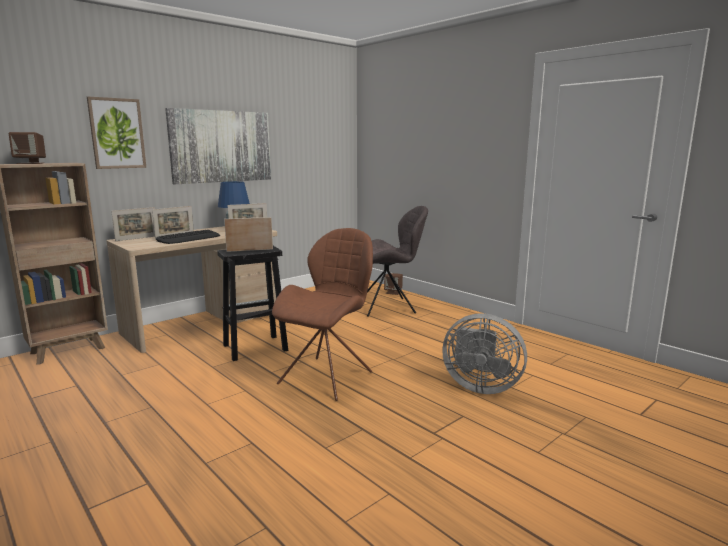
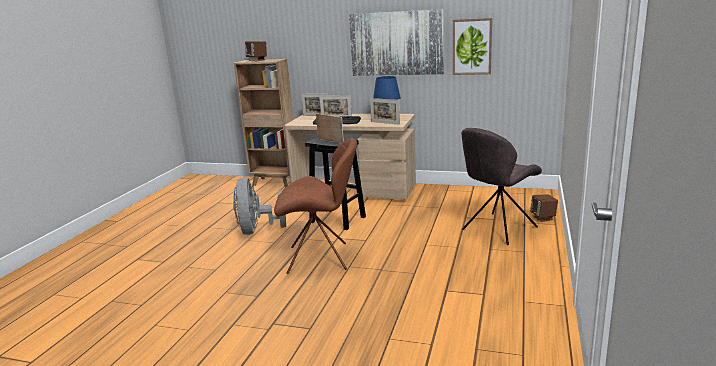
camera: 60 degrees right, 5 degrees up
(117, 133) = (315, 36): picture -> picture (472, 46)
(388, 307) = (497, 229): grey chair -> grey chair turned 90 degrees clockwise
(480, 386) = (373, 322): grey fan -> grey fan (257, 230)

